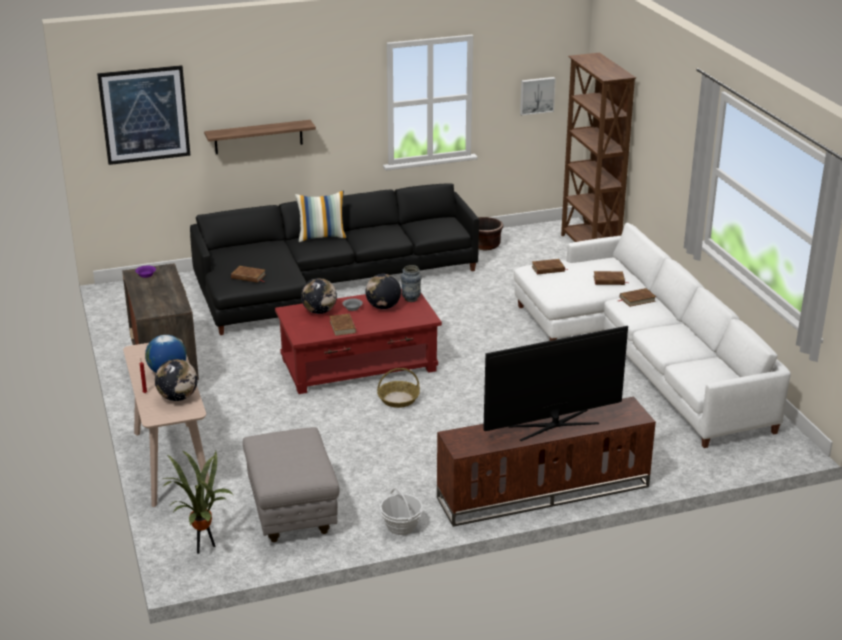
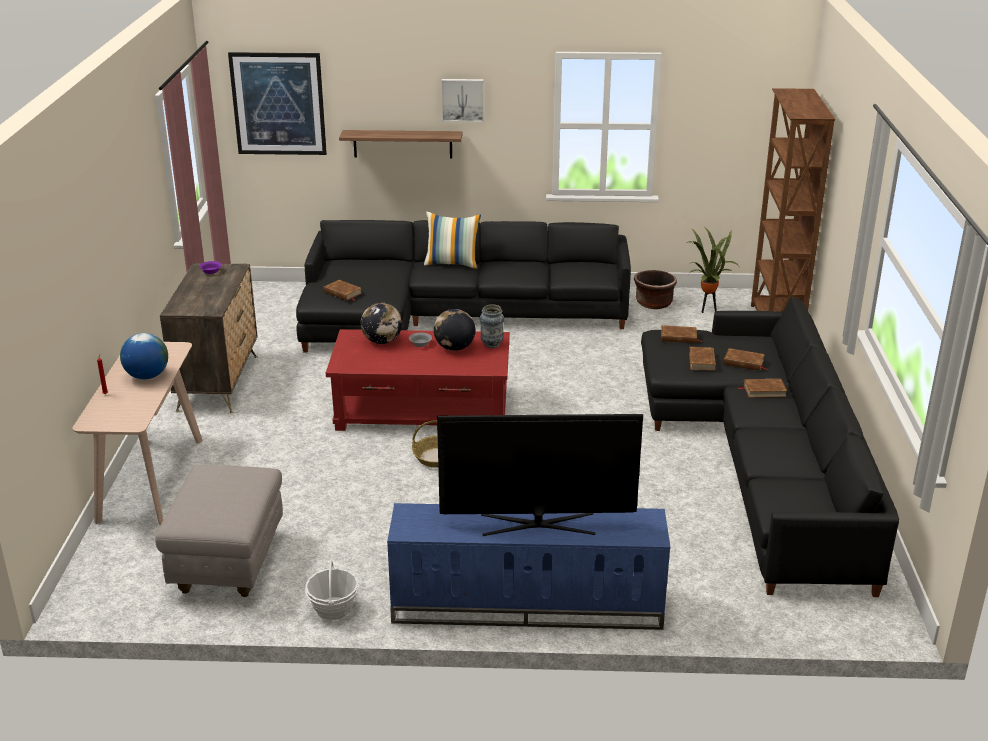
camera: 20 degrees right, 0 degrees up
(178, 397) = (133, 405): globe -> none
(202, 547) = (107, 581): potted plant -> potted plant (706, 310)
(342, 327) = (393, 362): brown book -> brown book (702, 361)
(536, 95) = (739, 135): picture -> picture (462, 99)
(542, 493) = (525, 606): brown tv stand -> blue tv stand
(642, 353) = (761, 459): white sofa -> black sofa

